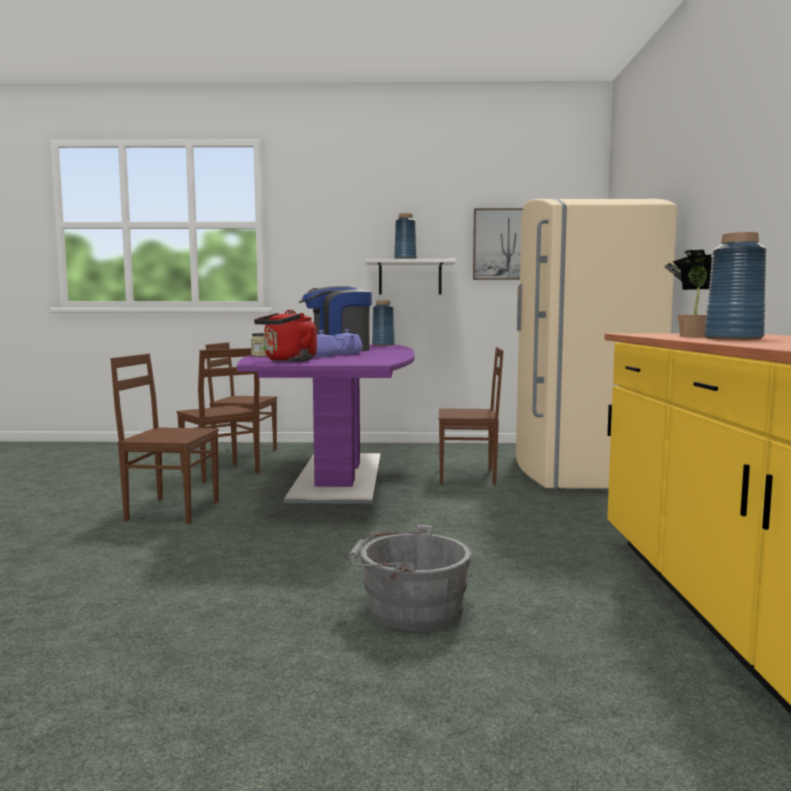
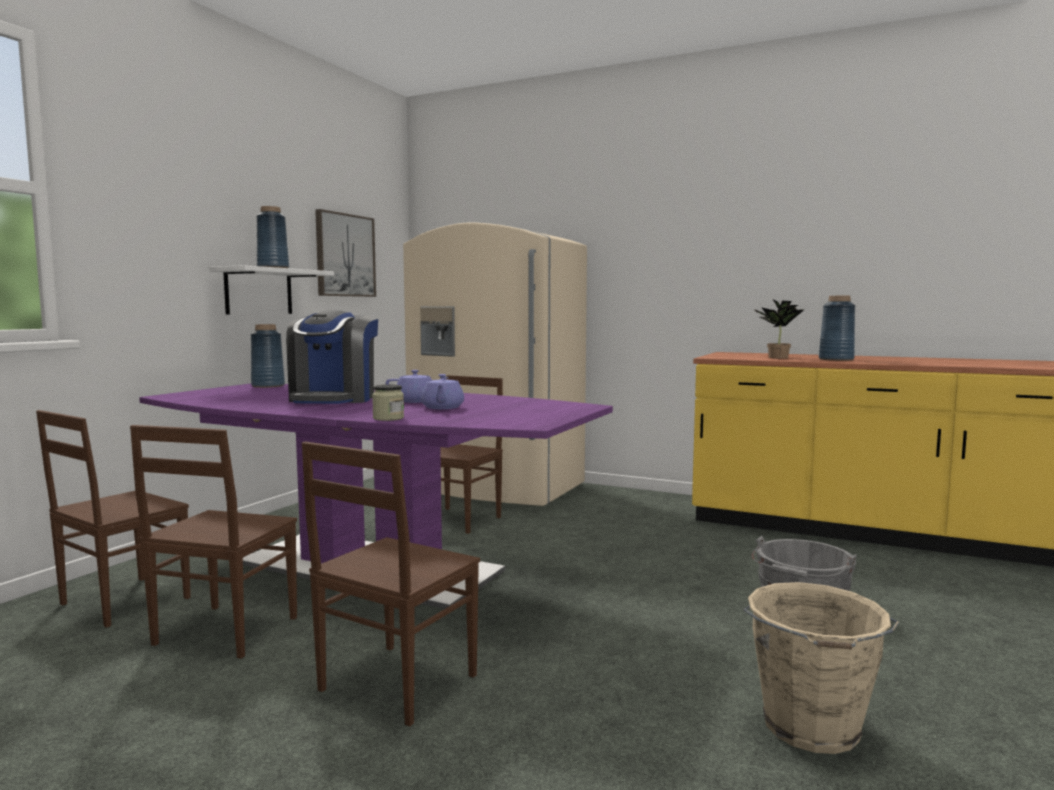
camera: 65 degrees left, 0 degrees up
(137, 621) = (811, 729): none -> beige bucket
(219, 473) = (223, 631): brown chair -> brown chair turned 120 degrees clockwise
(288, 361) = (504, 417): red kettle -> none

